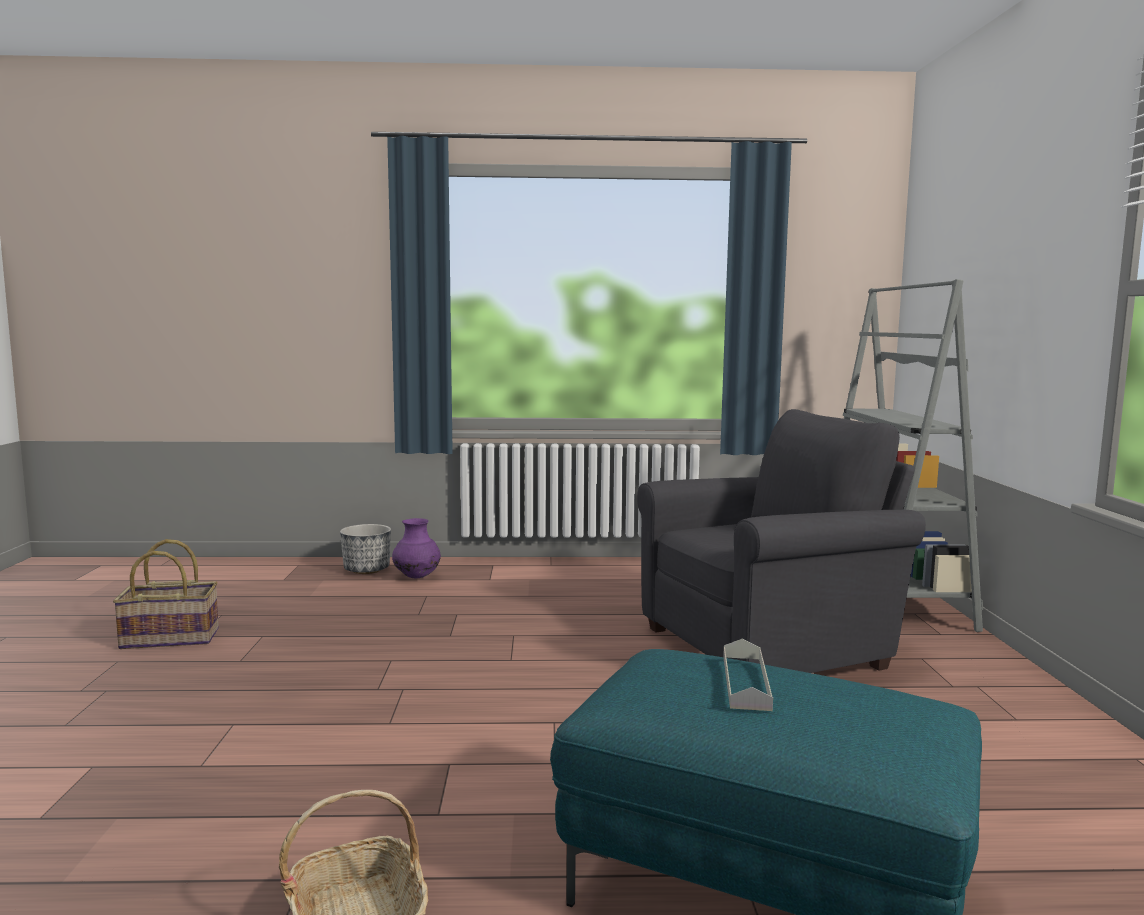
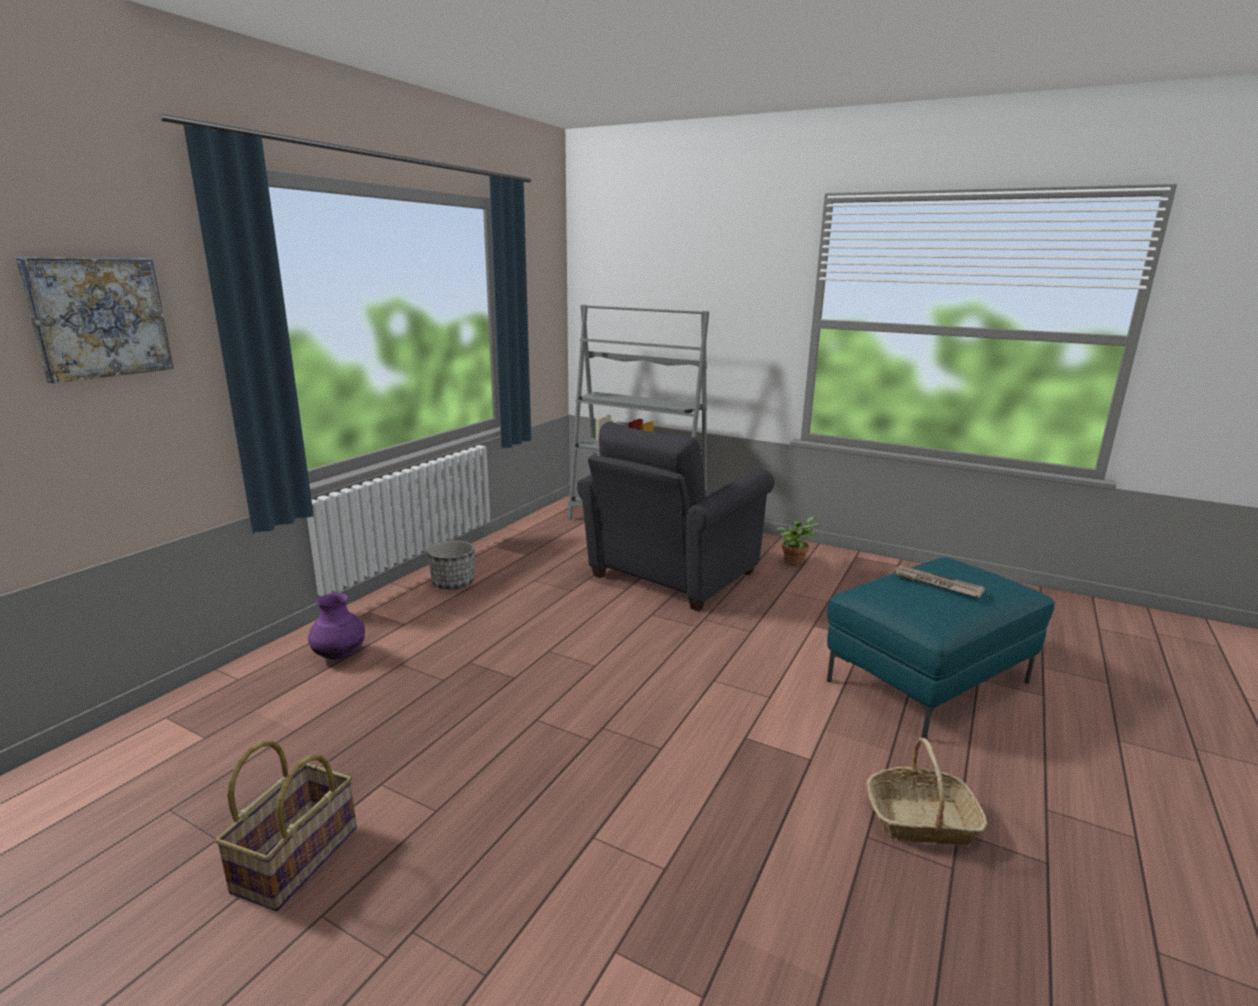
camera: 60 degrees left, 10 degrees up
(324, 273) = (98, 317): none -> picture
(366, 570) = (266, 677): planter -> planter (453, 583)
(746, 682) = (936, 584): grey tray -> newspaper
(771, 646) = (669, 576): grey armchair -> grey armchair turned 150 degrees counterclockwise
(988, 711) = (794, 562): none -> potted plant

